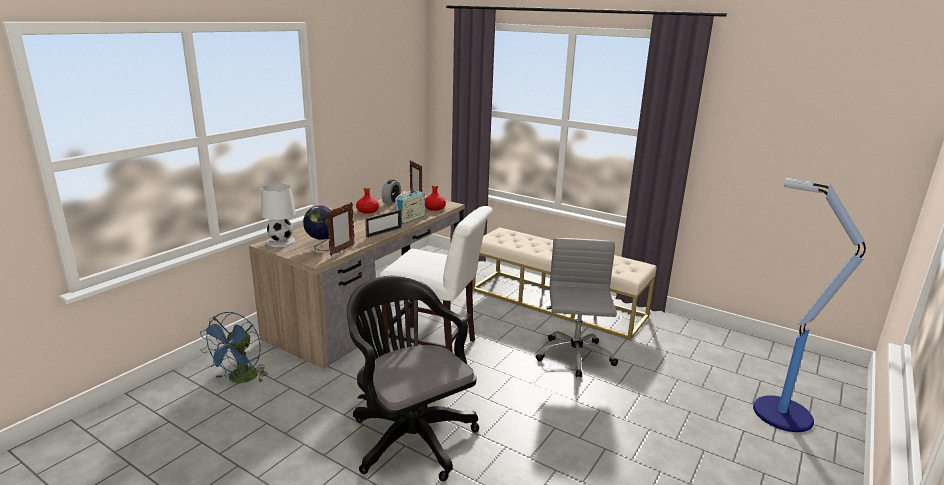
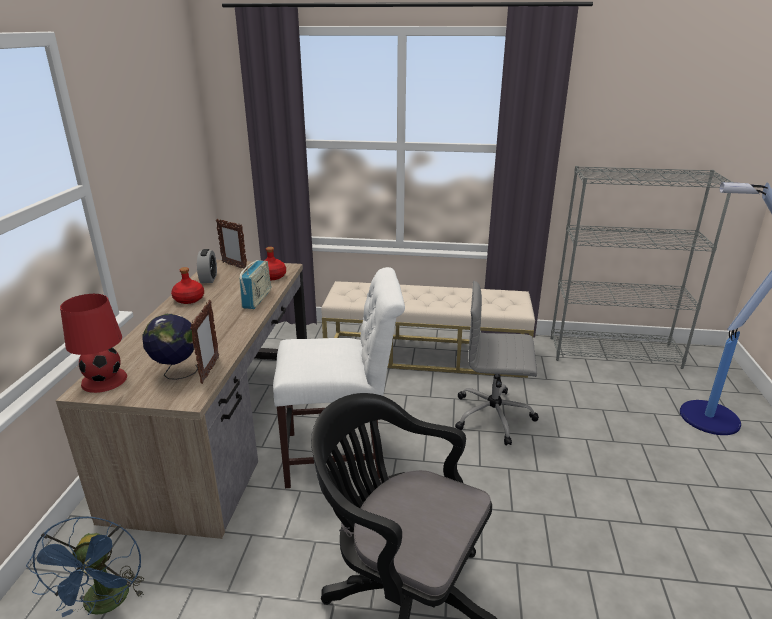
camera: 25 degrees left, 5 degrees up
(281, 241) = (104, 380): white table lamp -> red table lamp
(384, 232) = (241, 327): picture frame -> none
(575, 357) = (494, 416): grey office chair -> grey office chair turned 60 degrees counterclockwise
(736, 342) = (614, 352): none -> grey bookcase

